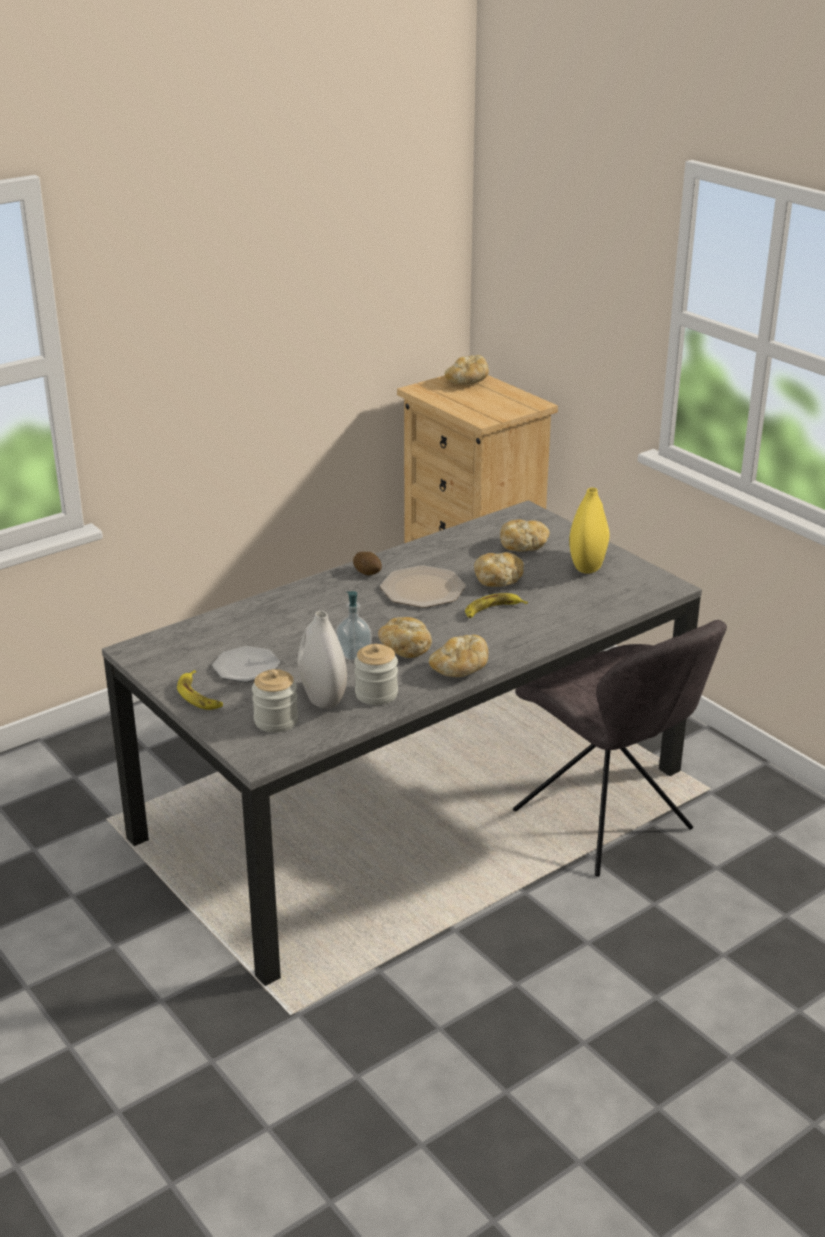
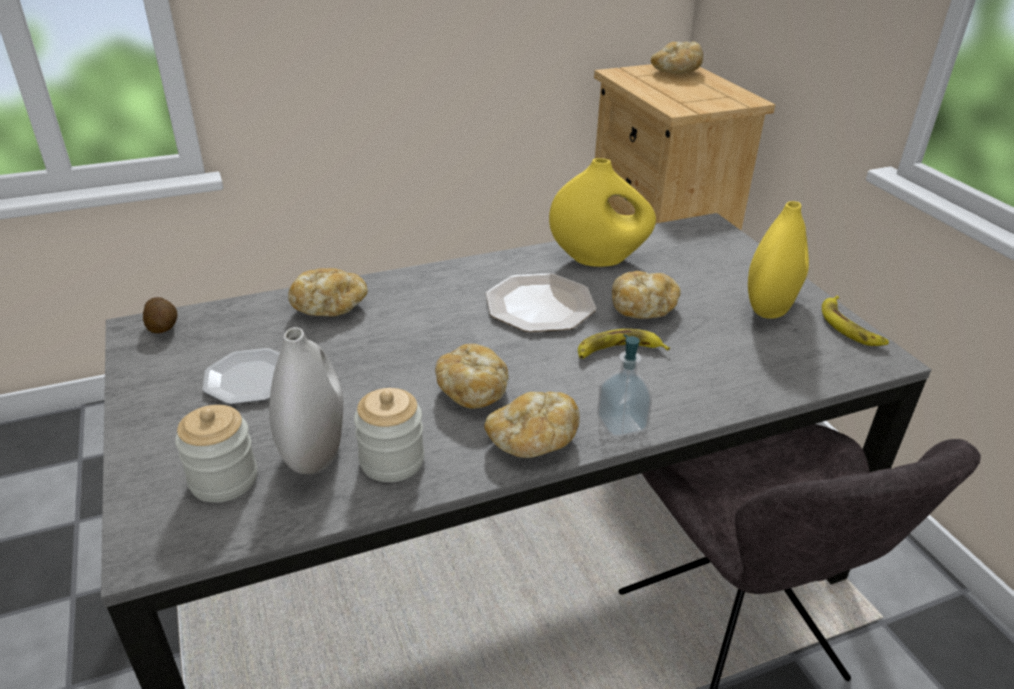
camera: 15 degrees right, 5 degrees up
(199, 696) = (158, 414): banana -> banana (849, 327)
(354, 653) = (401, 384): soap dispenser -> soap dispenser (621, 424)
(368, 572) = (483, 272): potato -> potato (163, 327)
(451, 550) = (598, 259): none -> yellow vase
(523, 546) = (691, 268): bread -> bread (330, 307)

